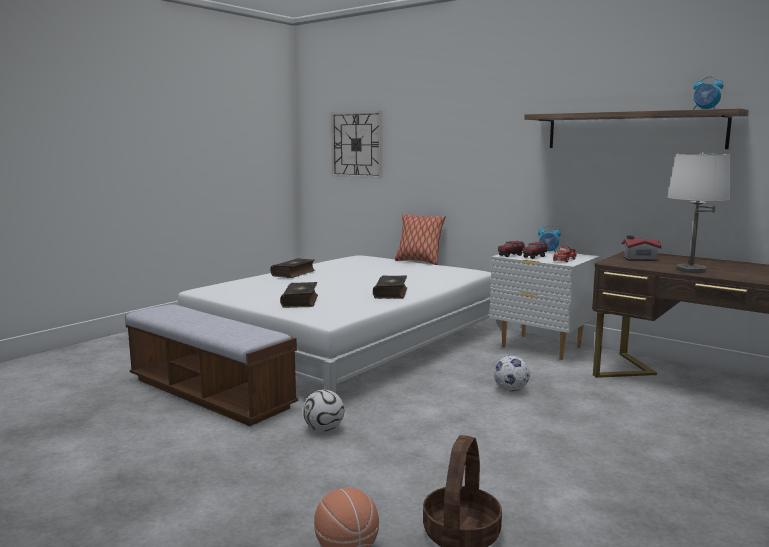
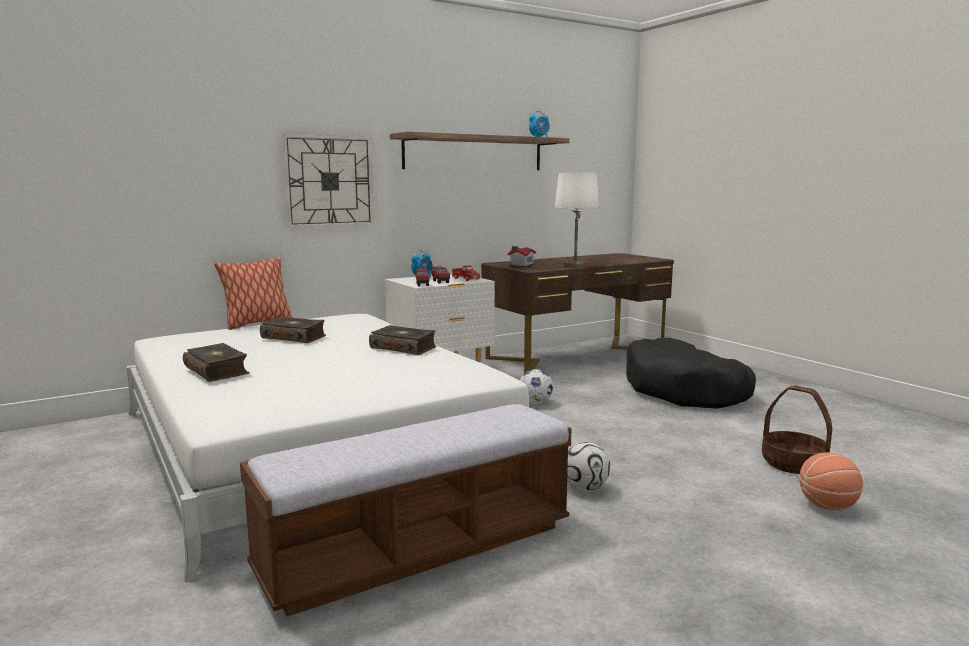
camera: 70 degrees left, 0 degrees up
(301, 301) = (391, 381): book -> book (294, 337)
(357, 144) = (95, 163): wall clock -> wall clock (329, 181)
(666, 459) = (684, 391): none -> black dog bed

